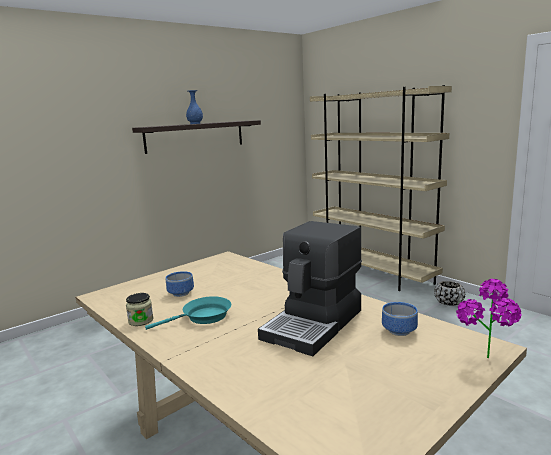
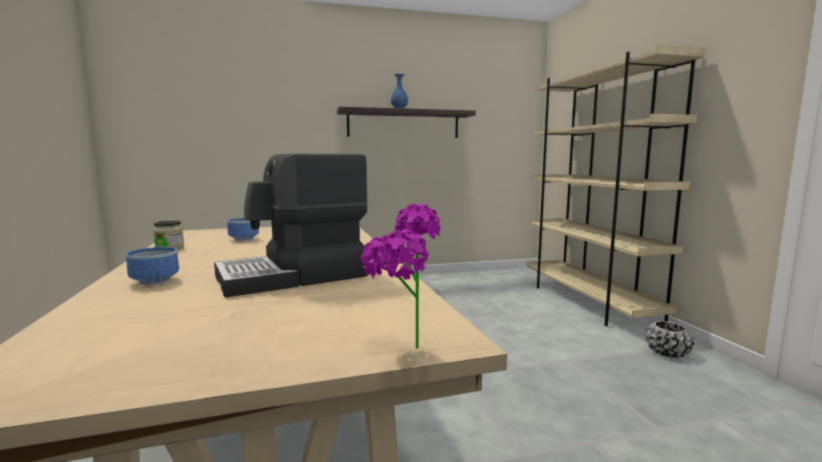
camera: 25 degrees right, 5 degrees down
(203, 317) = (217, 255): turquoise frying pan -> none
(398, 330) = (368, 298): bowl -> bowl (156, 281)

